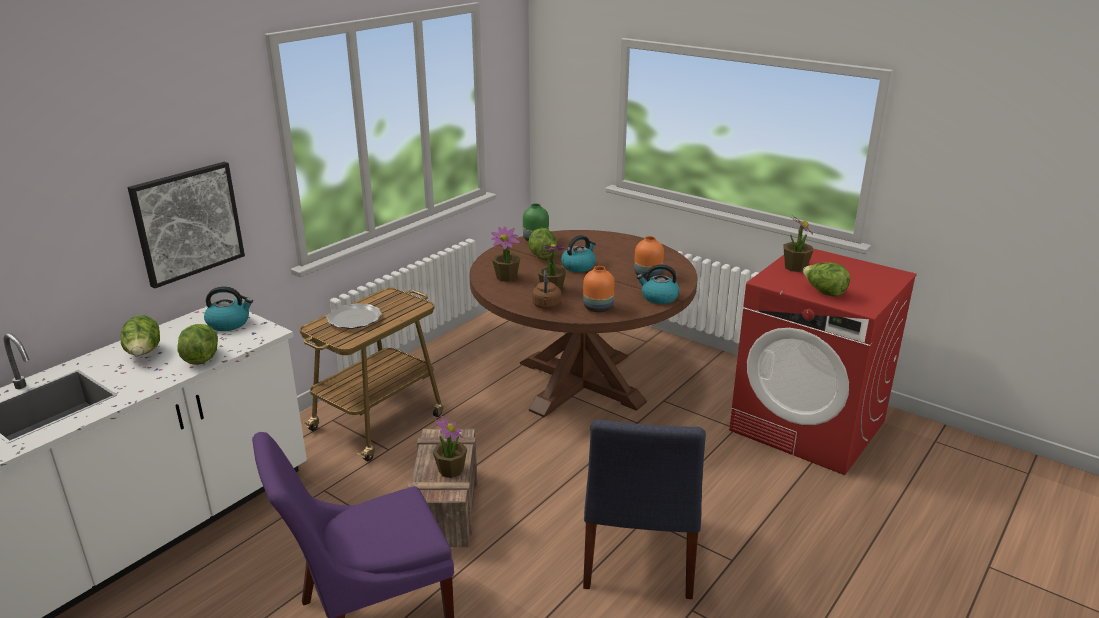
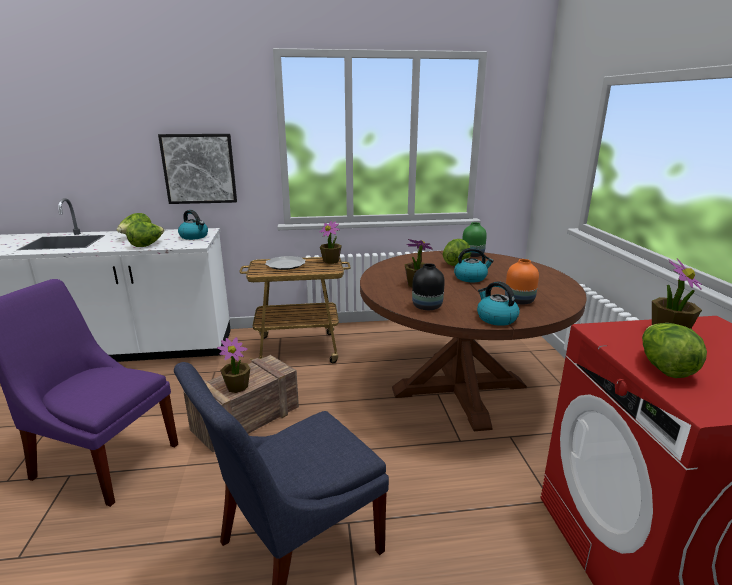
camera: 45 degrees right, 5 degrees down
(507, 277) = (403, 268): potted plant -> potted plant (331, 261)
(546, 306) = (391, 292): brown kettle -> none
(599, 308) = (428, 307): orange vase -> black vase

